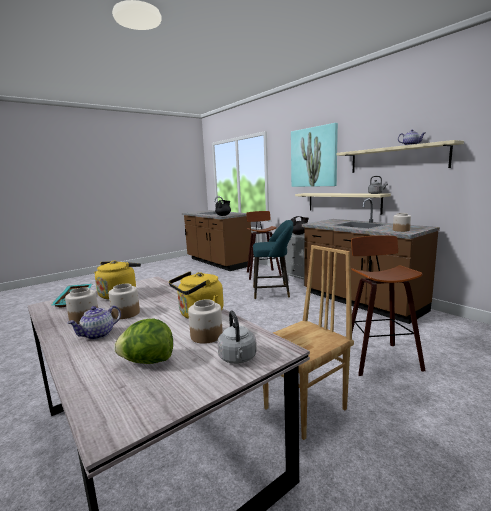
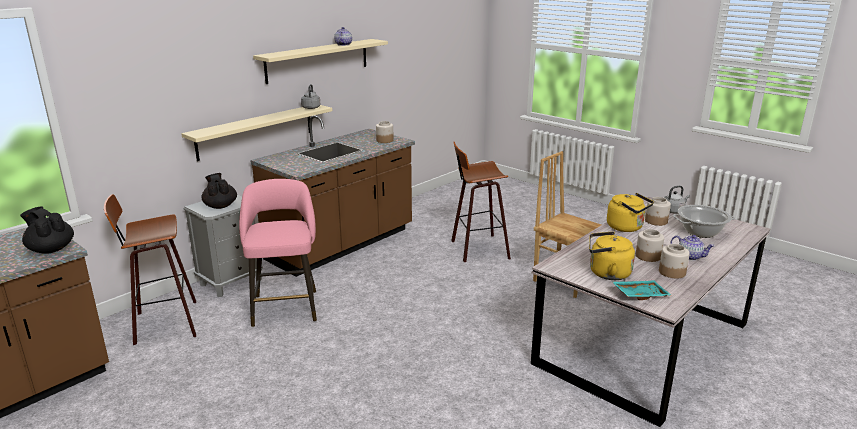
camera: 100 degrees left, 10 degrees up
(148, 361) = (701, 232): lettuce -> cooking pot
(273, 292) = (285, 306): turquoise stool -> pink stool
(314, 157) = (191, 65): picture -> none

